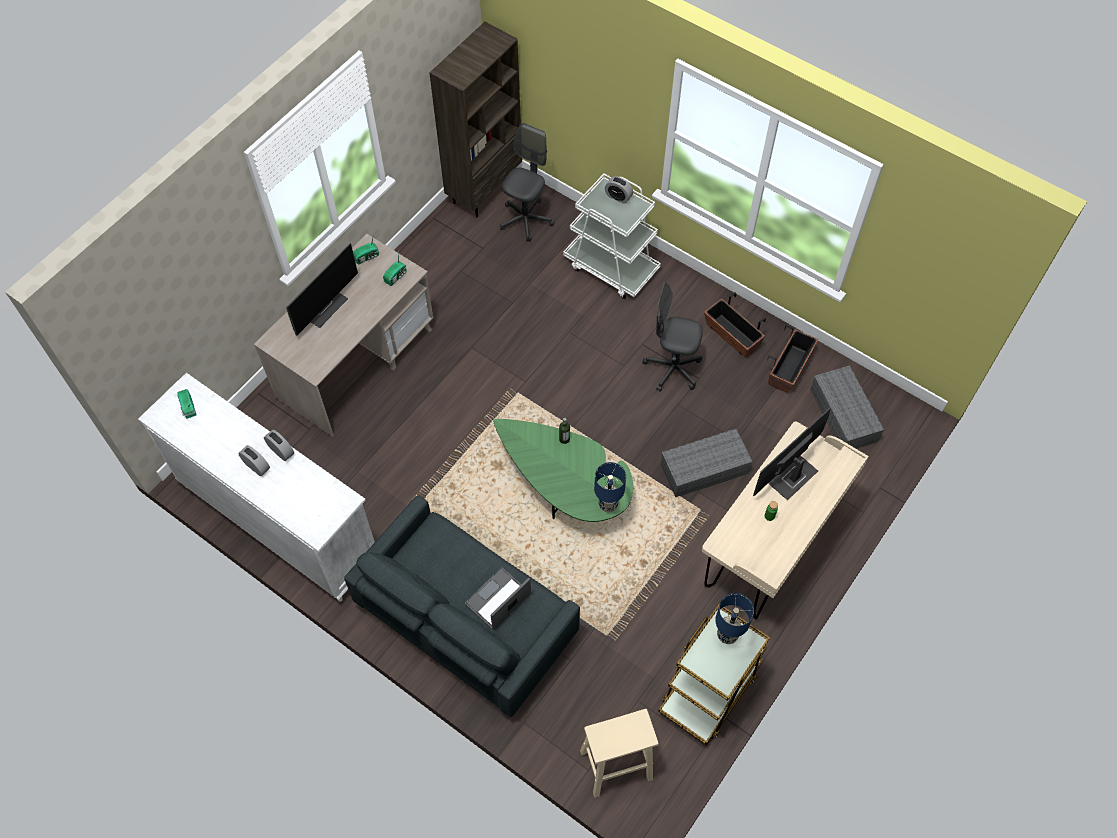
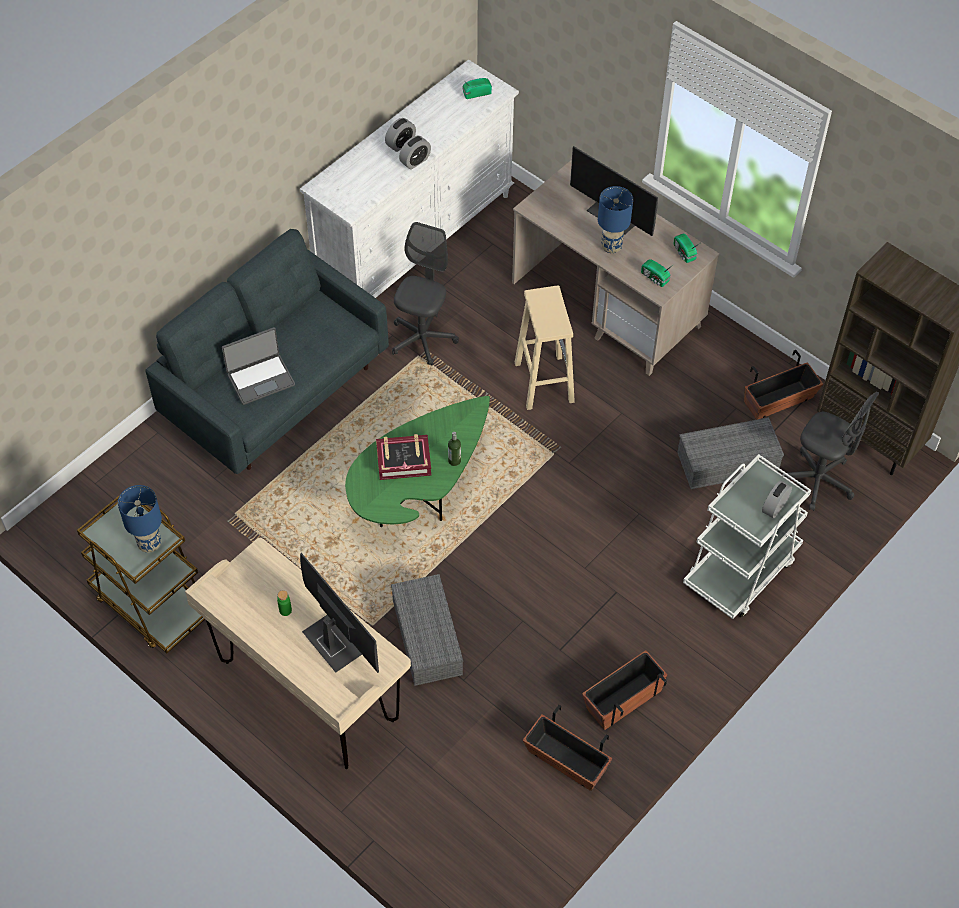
camera: 95 degrees right, 5 degrees down
(452, 243) = (779, 401): none -> planter
(499, 600) = (260, 379): laptop -> laptop turned 105 degrees clockwise
(568, 477) = (403, 460): none -> book
(608, 504) = (363, 495): blue table lamp -> blue table lamp (611, 247)
(615, 765) = (93, 507): beige stool -> beige stool (543, 381)
(672, 369) = (575, 621): grey office chair -> grey office chair (422, 339)
(844, 416) = (485, 818): grey storage box -> grey storage box (726, 463)

